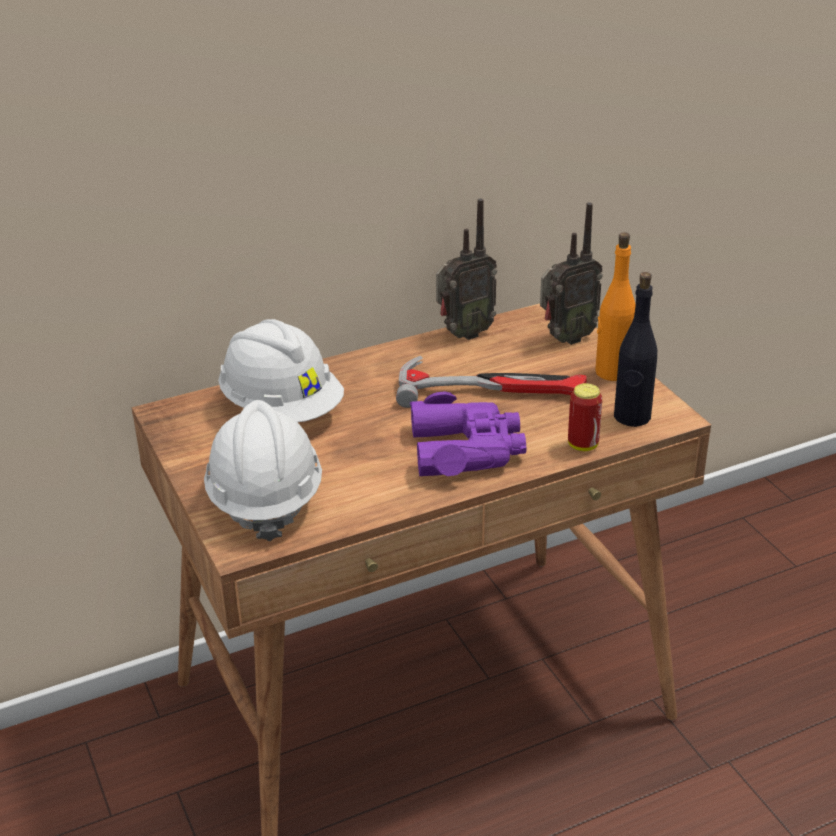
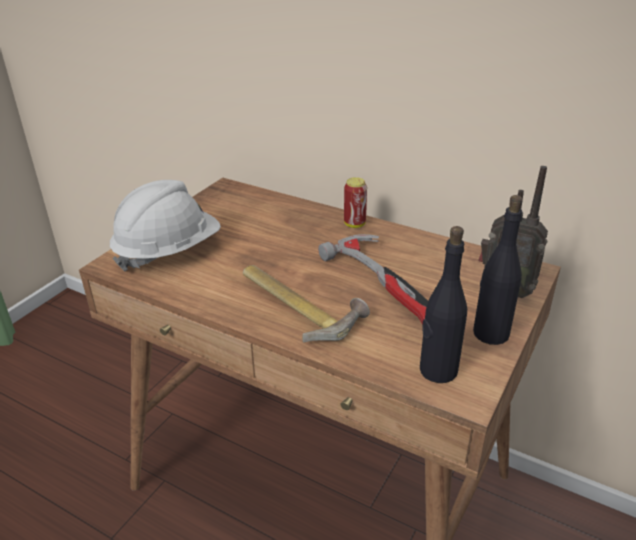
camera: 55 degrees right, 0 degrees up
(281, 408) = (270, 218): white hard hat -> none
(463, 334) = (444, 245): radio -> none
(466, 449) = (298, 305): purple binoculars -> hammer
(583, 445) = (365, 359): can -> can (354, 224)
(612, 372) = (490, 333): orange bottle -> black bottle

